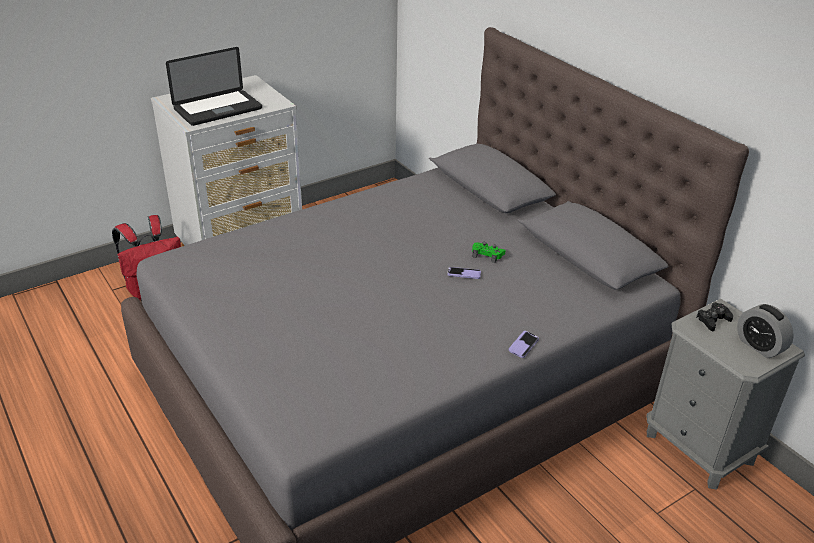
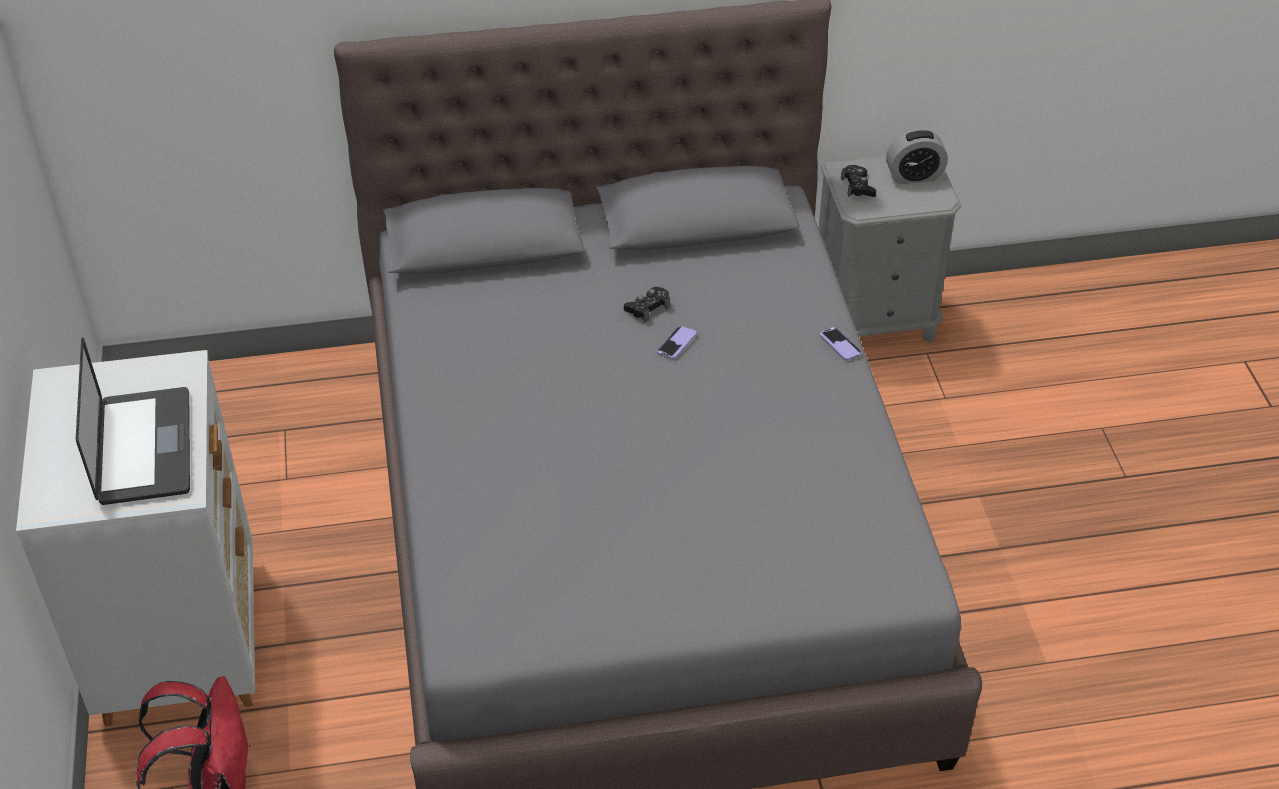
camera: 65 degrees left, 10 degrees up
(487, 255) = (648, 308): green game controller -> black game controller

